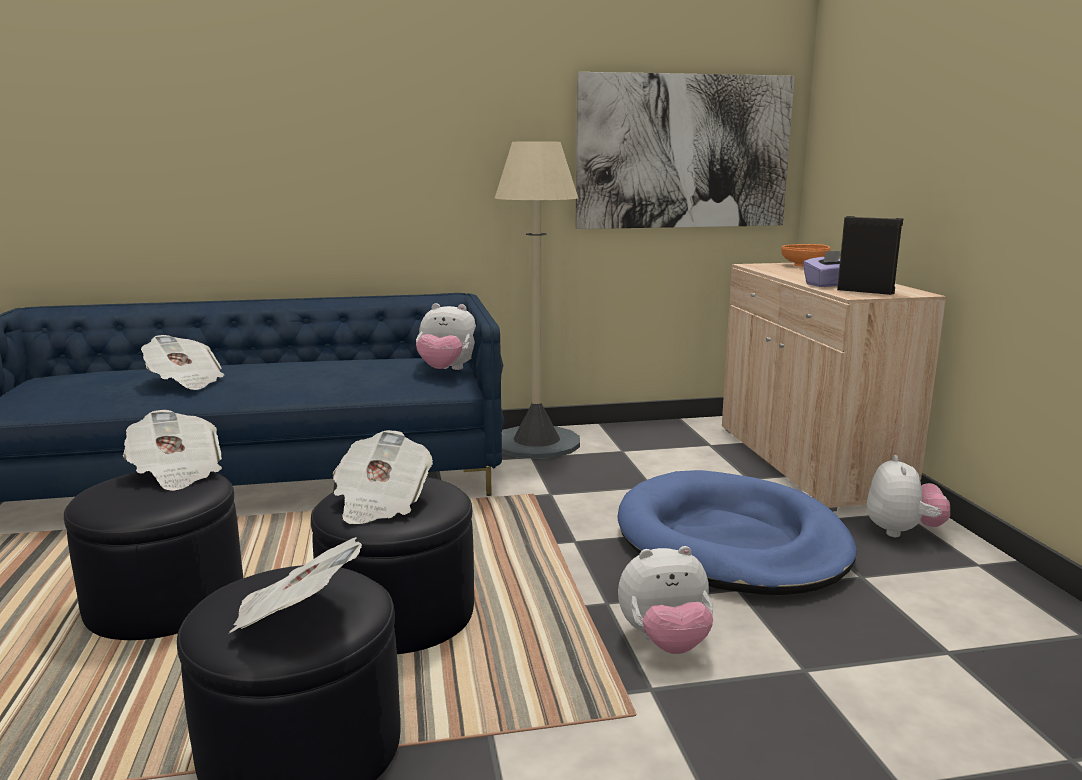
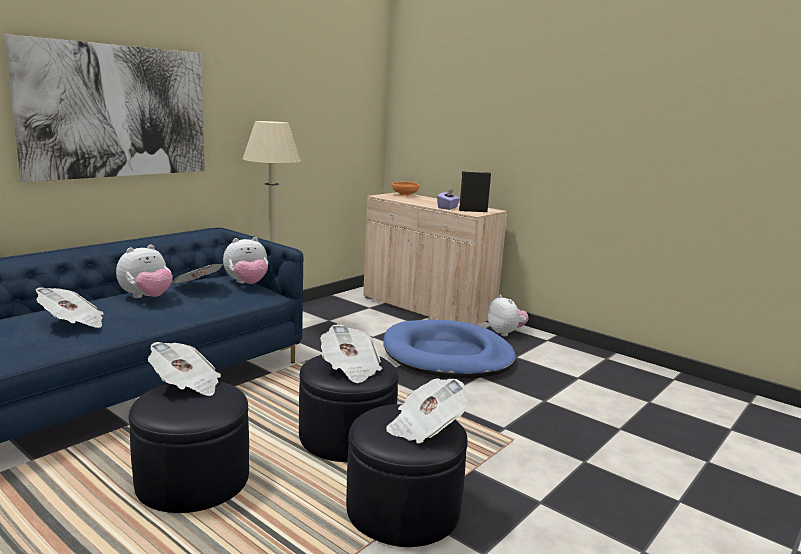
camera: 40 degrees left, 0 degrees up
(376, 365) = (197, 287): none -> newspaper
(665, 642) = (483, 408): plush toy -> plush toy (146, 297)
(683, 152) = (332, 126): picture -> picture (116, 111)

